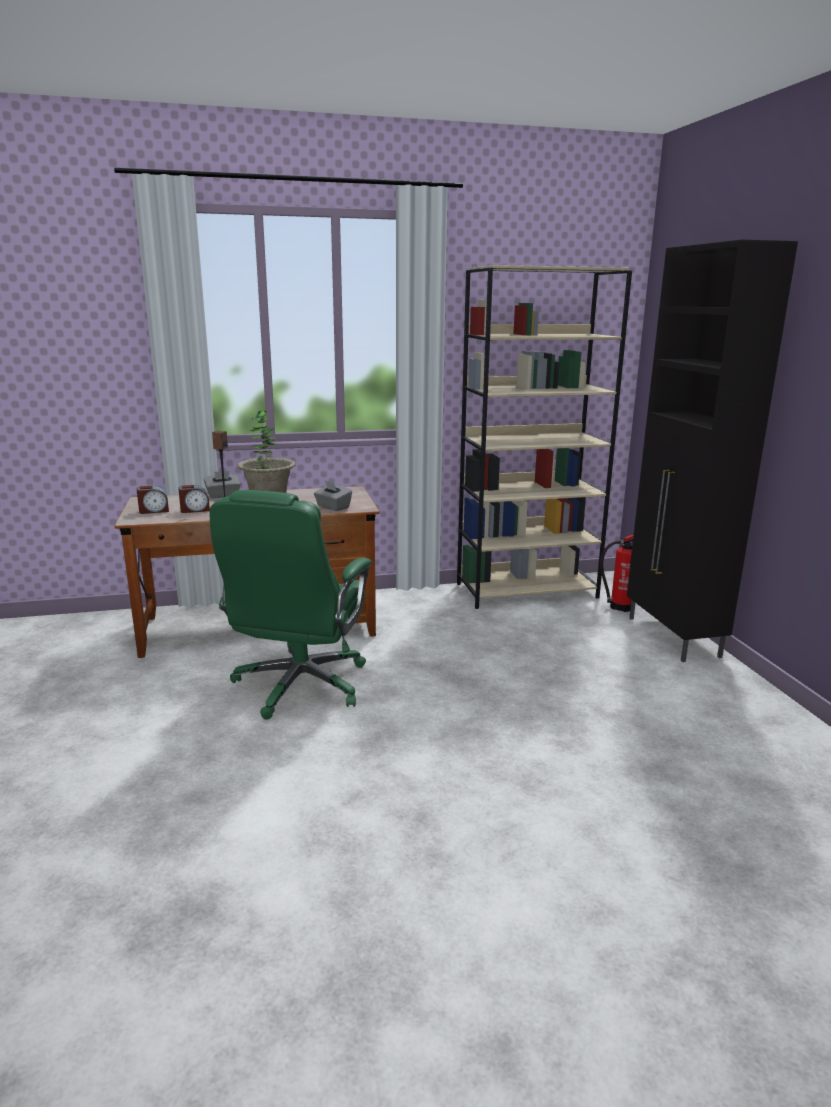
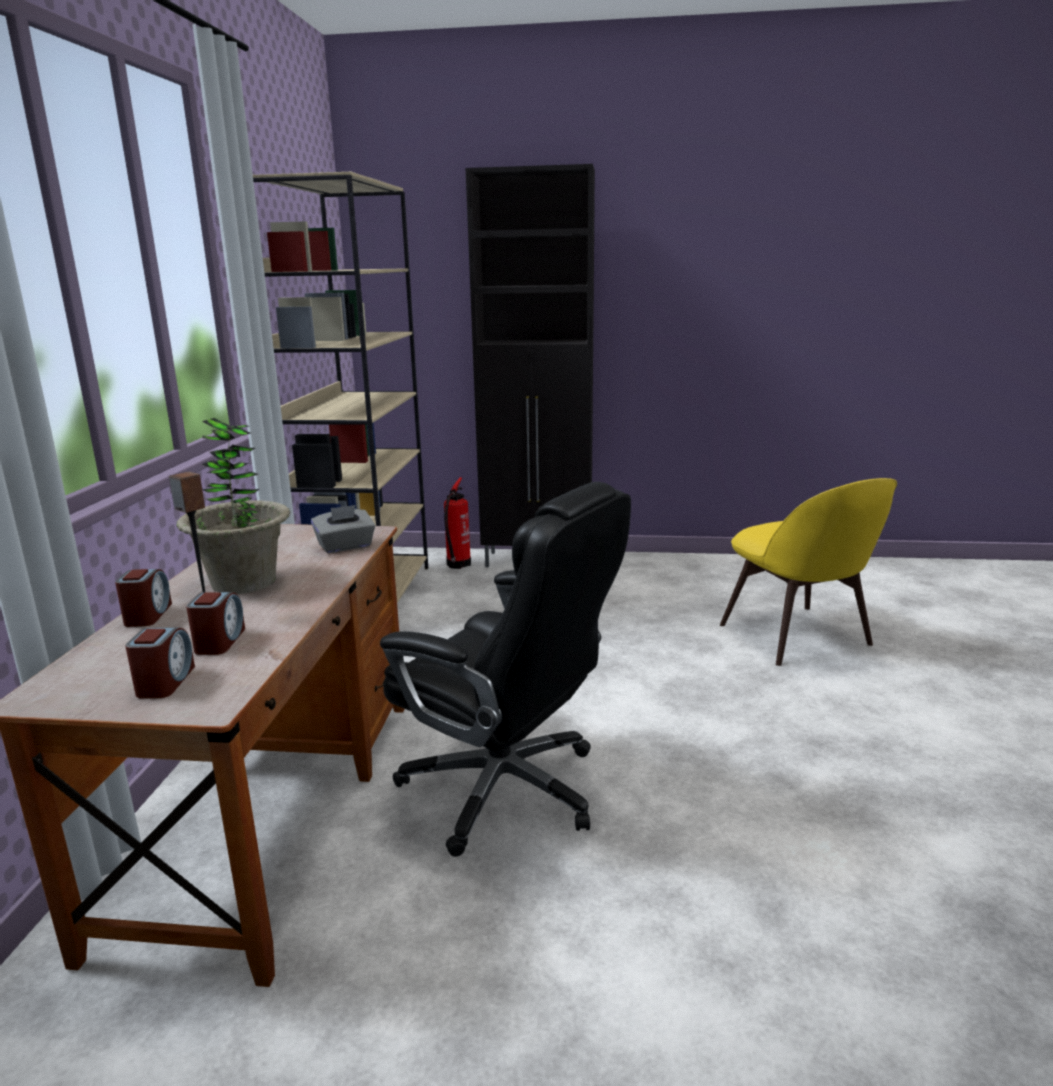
camera: 70 degrees left, 0 degrees up
(223, 495) = (148, 615): grey tissue box -> alarm clock
(299, 685) = (506, 789): green office chair -> black office chair
(645, 803) = (798, 637): none -> yellow chair

